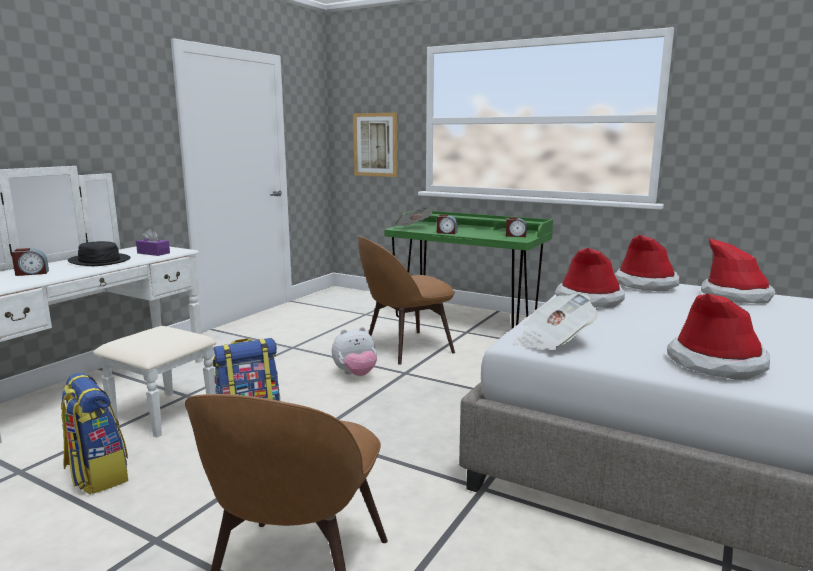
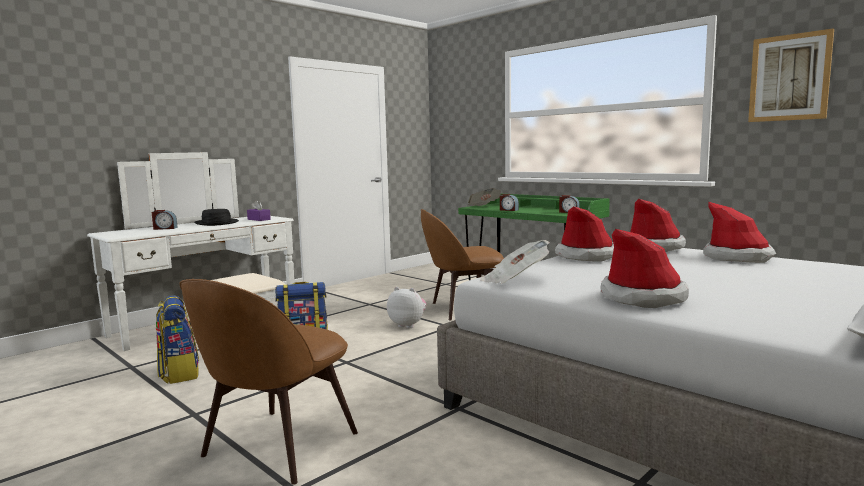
camera: 15 degrees right, 5 degrees down
(356, 374) = (408, 325): plush toy -> plush toy turned 150 degrees counterclockwise
(375, 144) = (465, 138): picture -> picture (789, 77)

